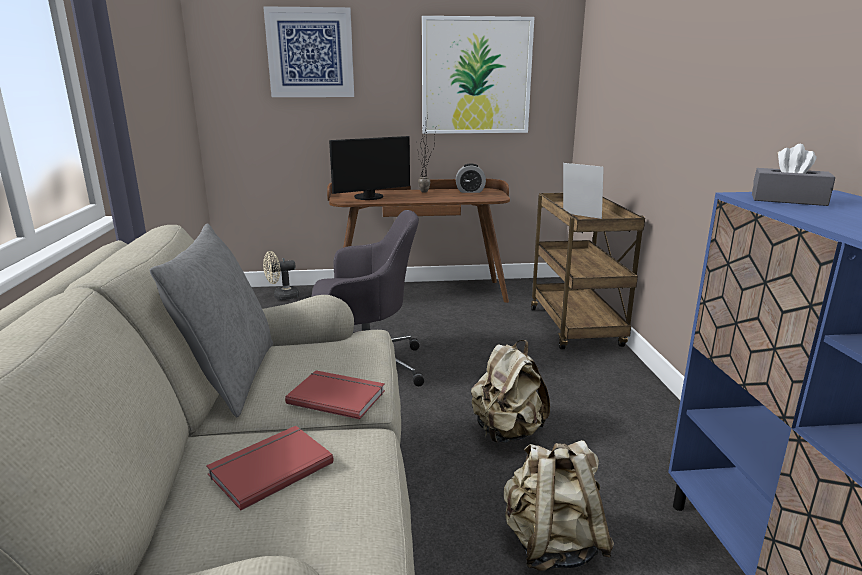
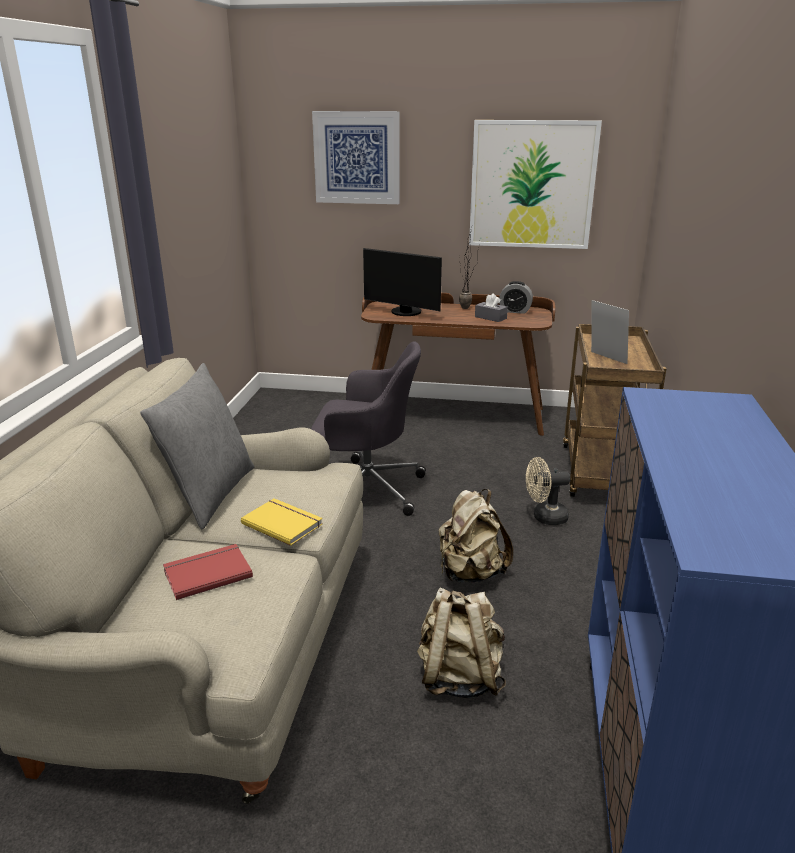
camera: 15 degrees right, 5 degrees up
(282, 297) = (315, 403): beige fan -> beige fan (544, 517)
(337, 396) = (283, 523): red book -> yellow book
(370, 197) = (404, 313): monitor -> monitor turned 45 degrees clockwise
(788, 200) = (674, 406): grey tissue box -> grey tissue box (490, 318)

